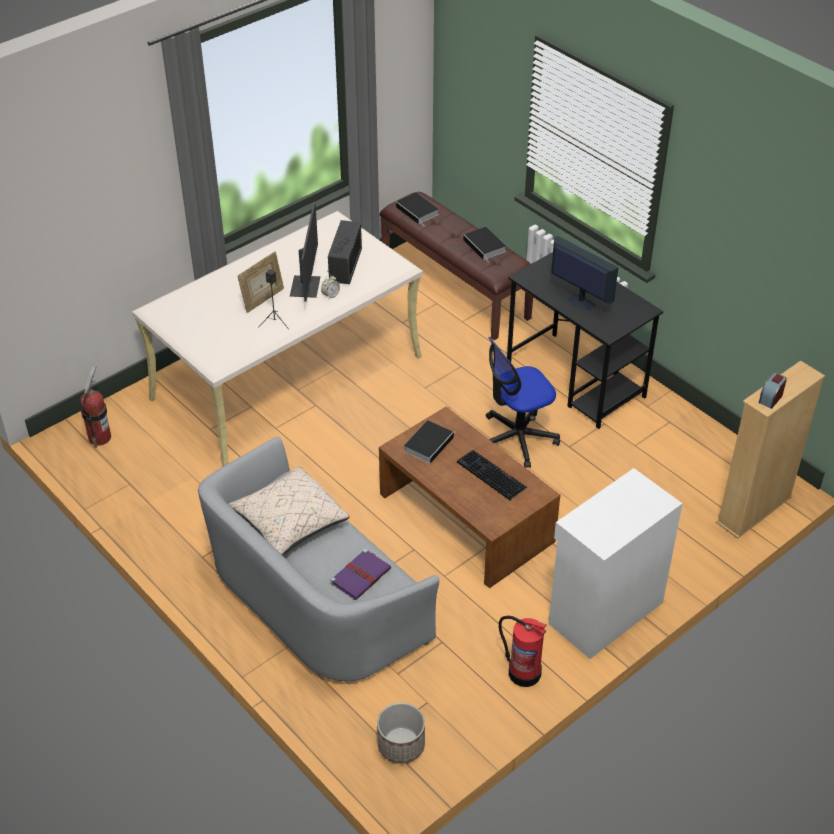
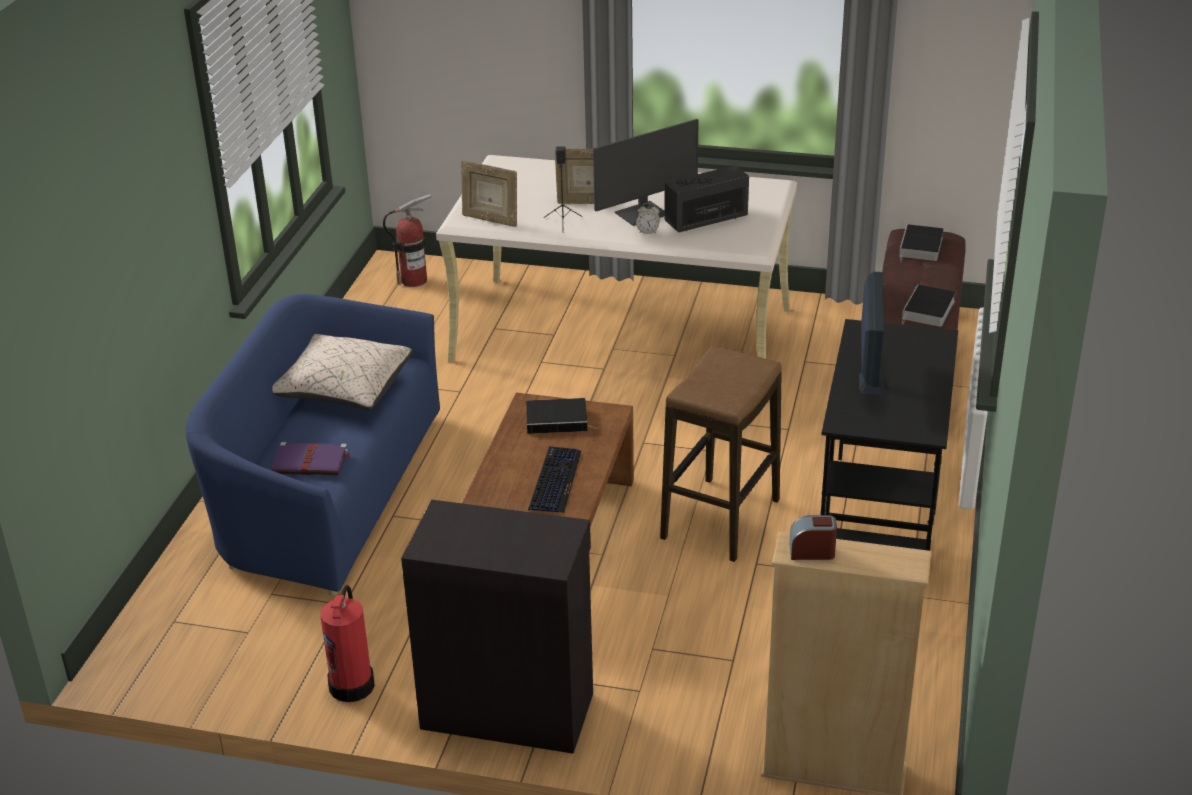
camera: 55 degrees right, 10 degrees down
(232, 351) = (490, 220): none -> picture frame
(312, 598) = (326, 492): grey sofa -> blue sofa
(401, 745) = (174, 640): planter -> none
(517, 438) = (720, 519): office chair -> stool
(604, 612) = (507, 709): white cabinet -> black cabinet

